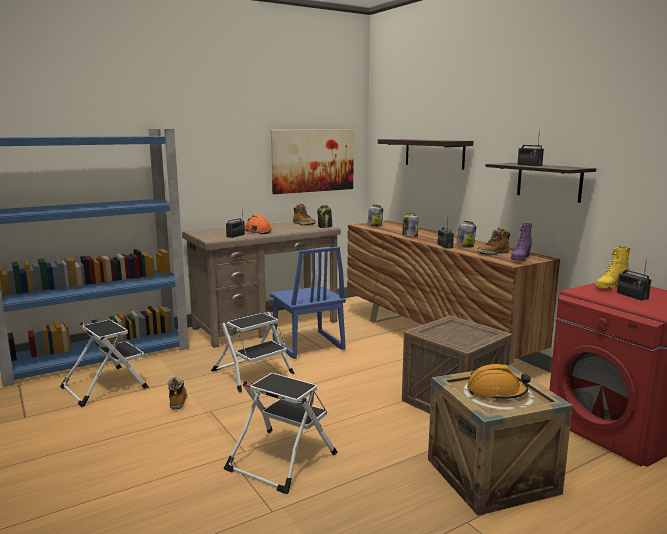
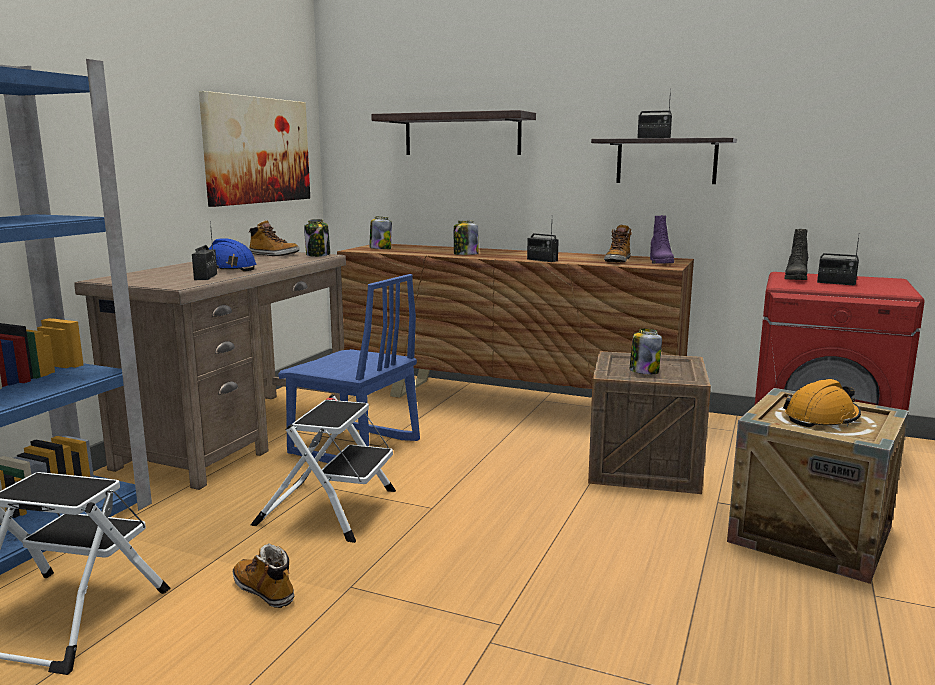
camera: 35 degrees left, 0 degrees up
(257, 231) = (227, 269): orange hard hat -> blue hard hat
(281, 458) = (567, 612): step ladder -> none
(465, 246) = (564, 258): jar -> jar (643, 371)
(610, 286) = (795, 278): yellow boot -> black boot

